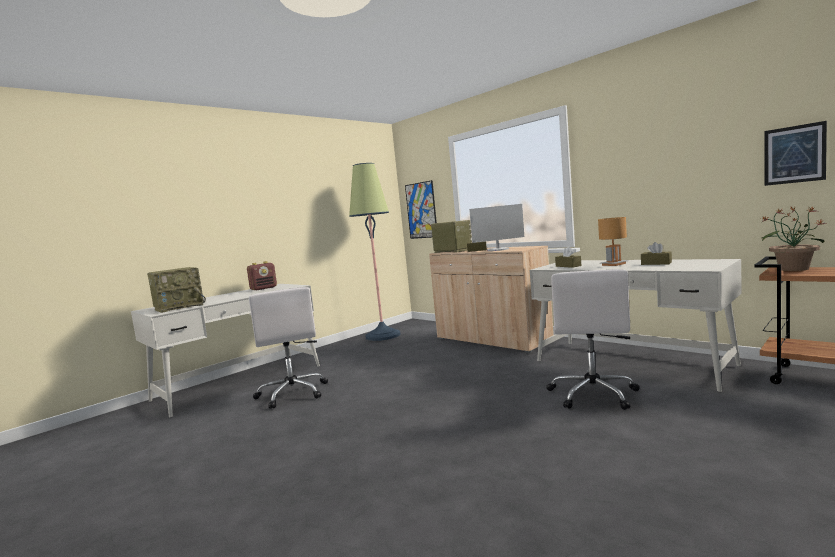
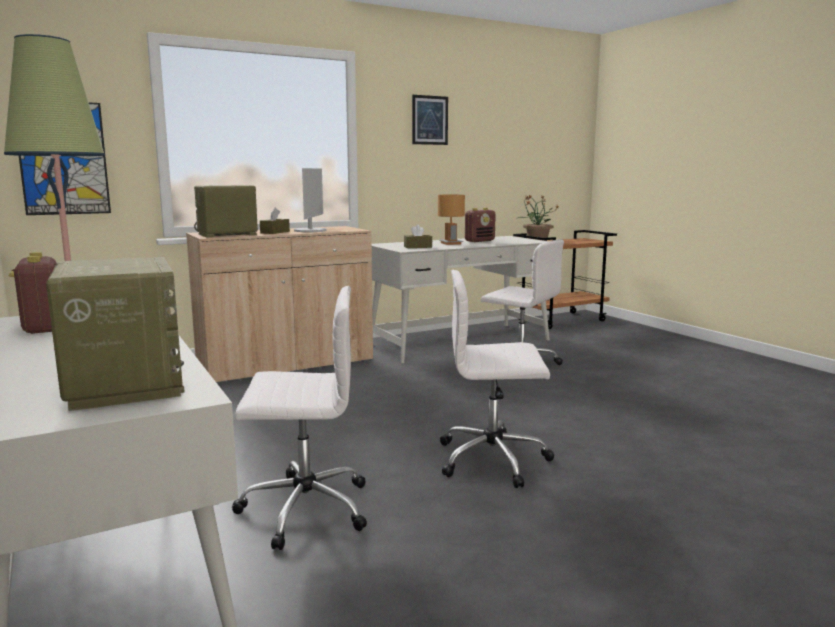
camera: 75 degrees left, 5 degrees up
(364, 421) = (494, 459): none -> white office chair
(656, 263) = (480, 241): brown tissue box -> radio
(794, 154) = (525, 154): picture -> picture (430, 120)

